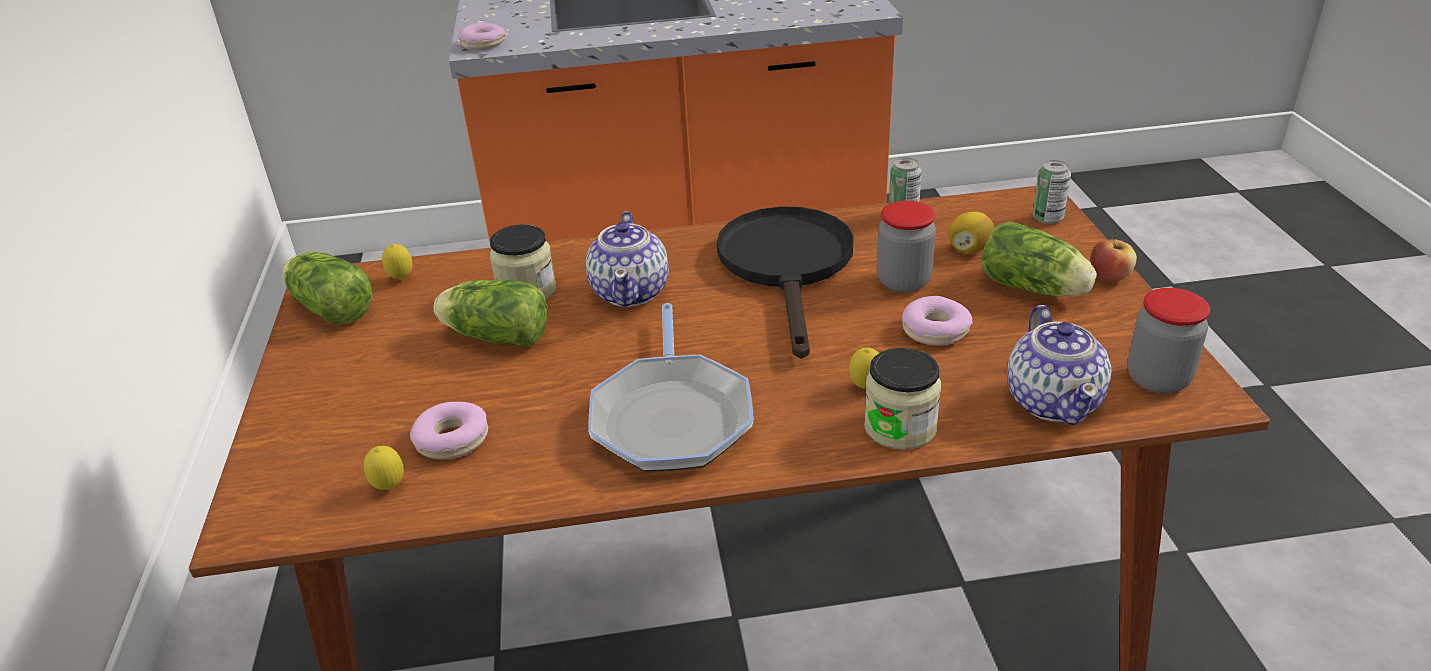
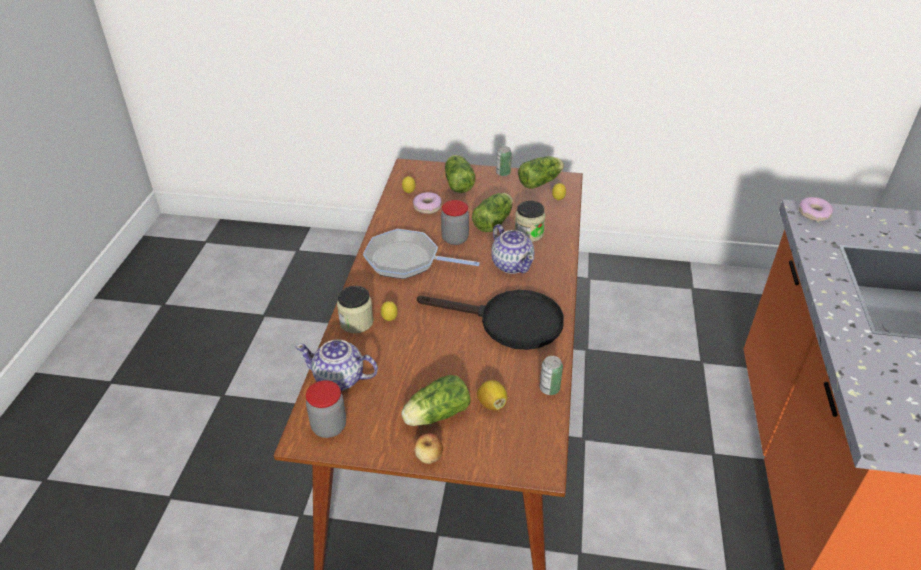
camera: 105 degrees right, 5 degrees up
(335, 418) = (458, 182): none -> lettuce
(631, 291) = (512, 264): teapot -> teapot turned 135 degrees counterclockwise
(903, 281) = (471, 362): jar -> jar (455, 239)
(935, 330) = (419, 359): donut -> none
(1047, 218) = (514, 461): can -> can (503, 173)

